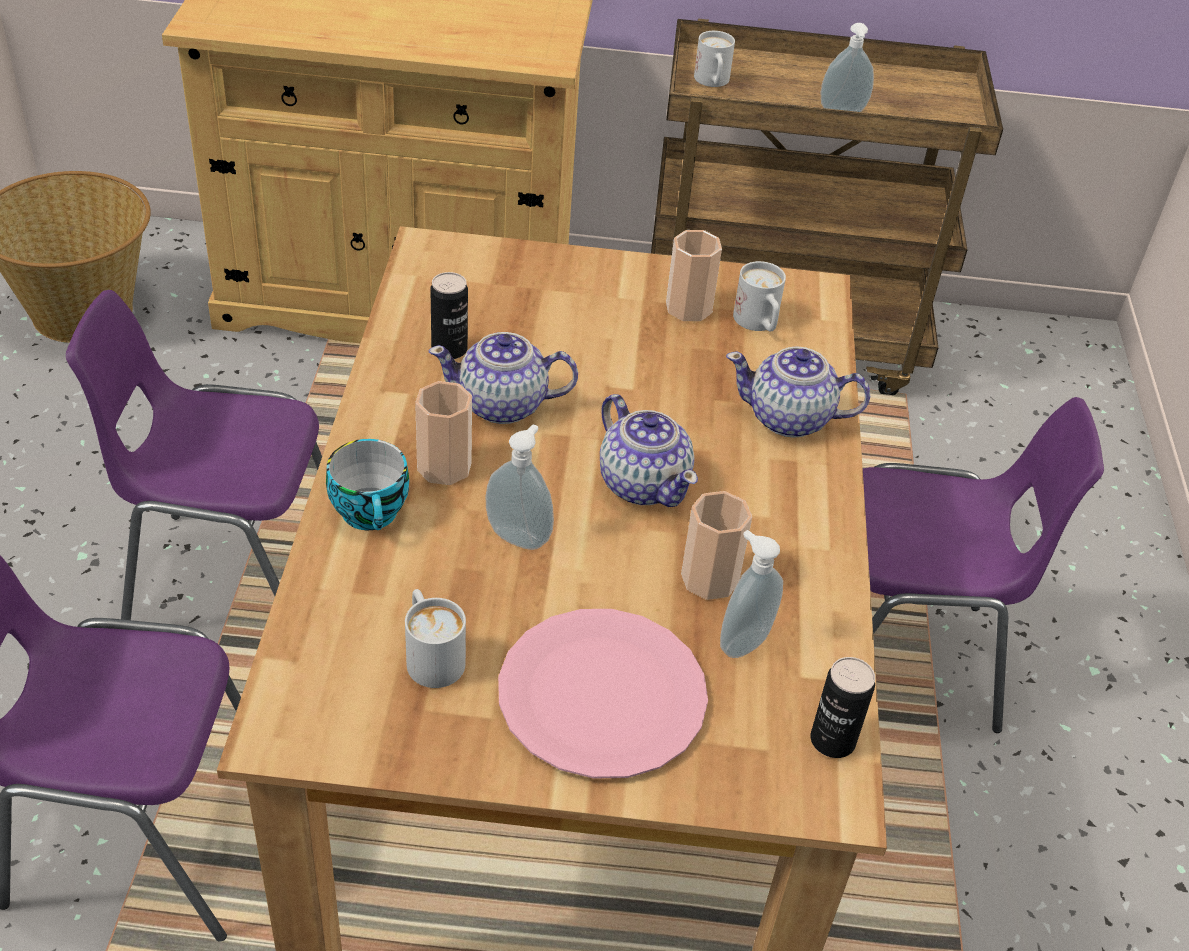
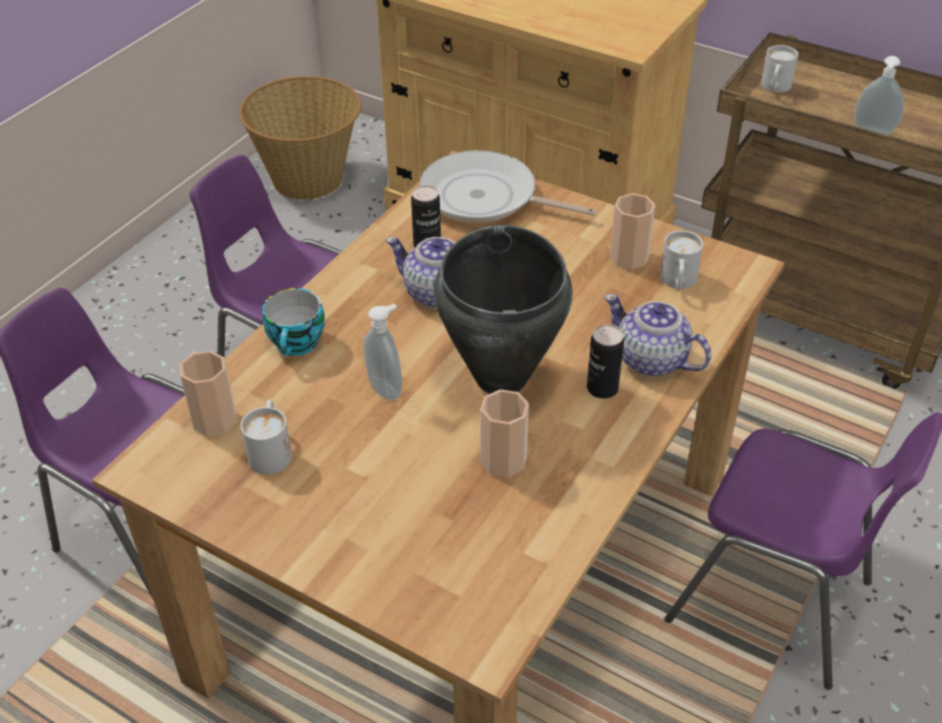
camera: 30 degrees right, 0 degrees up
(444, 467) = (367, 326): cup -> cup (214, 420)
(480, 275) = (485, 198): none -> frying pan
(602, 696) = (367, 517): pink plate -> none
(643, 483) = (502, 377): teapot -> black cooking pot
(742, 641) = (496, 512): soap dispenser -> none
(832, 740) = (514, 607): can -> can (602, 388)

